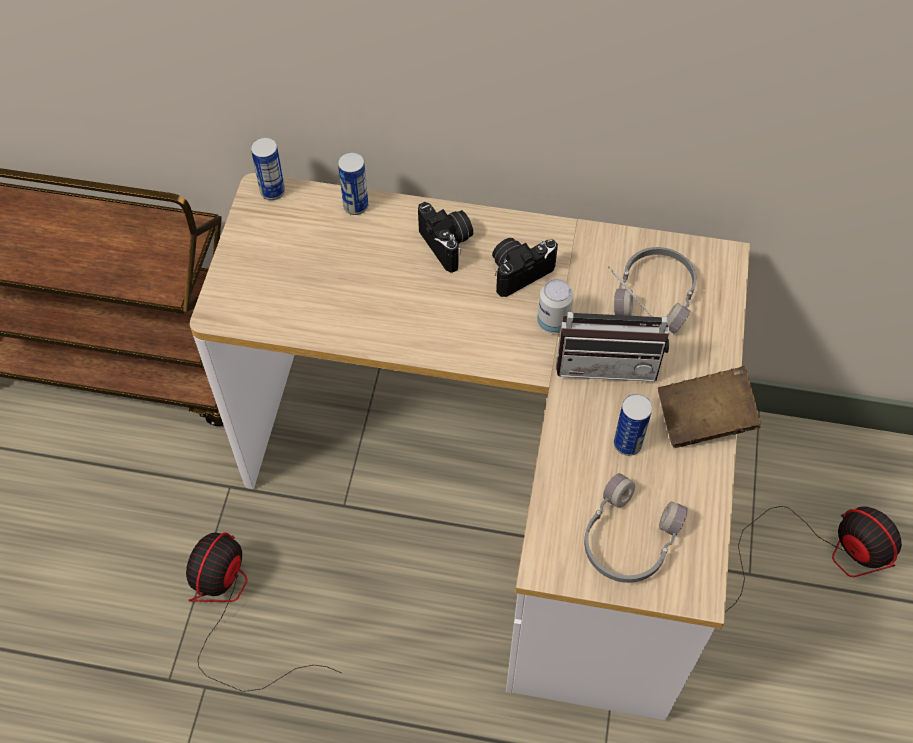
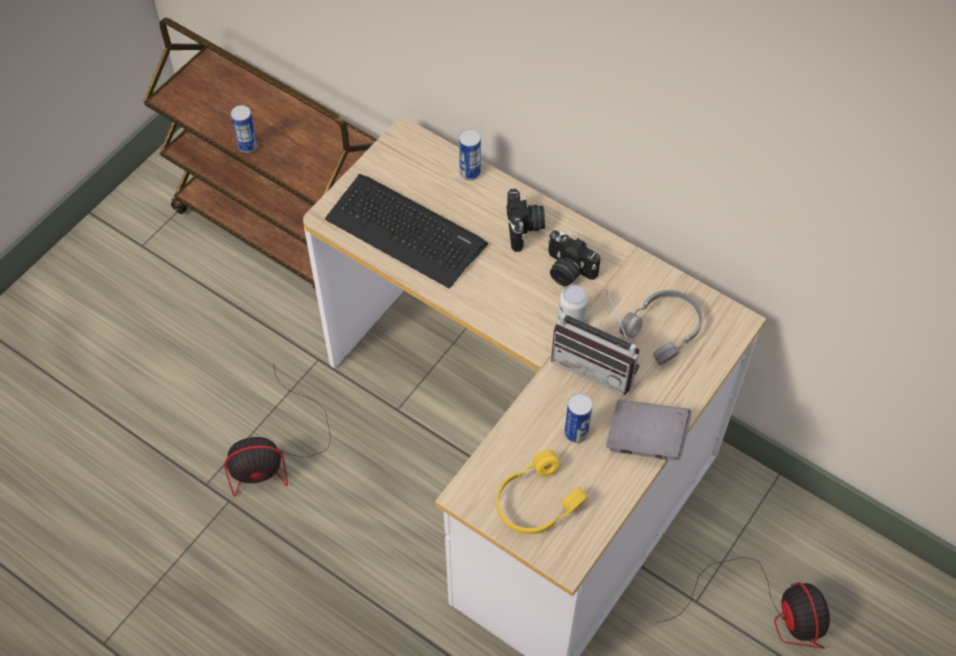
camera: 25 degrees right, 0 degrees up
(233, 611) = (275, 455): fan -> fan turned 150 degrees counterclockwise
(272, 191) = (413, 138): can -> can (248, 146)
(317, 295) = (405, 231): none -> keyboard
(519, 271) = (567, 270): camera -> camera turned 135 degrees counterclockwise
(627, 539) = (536, 501): grey headphones -> yellow headphones
(704, 419) = (646, 439): brown book -> grey book

